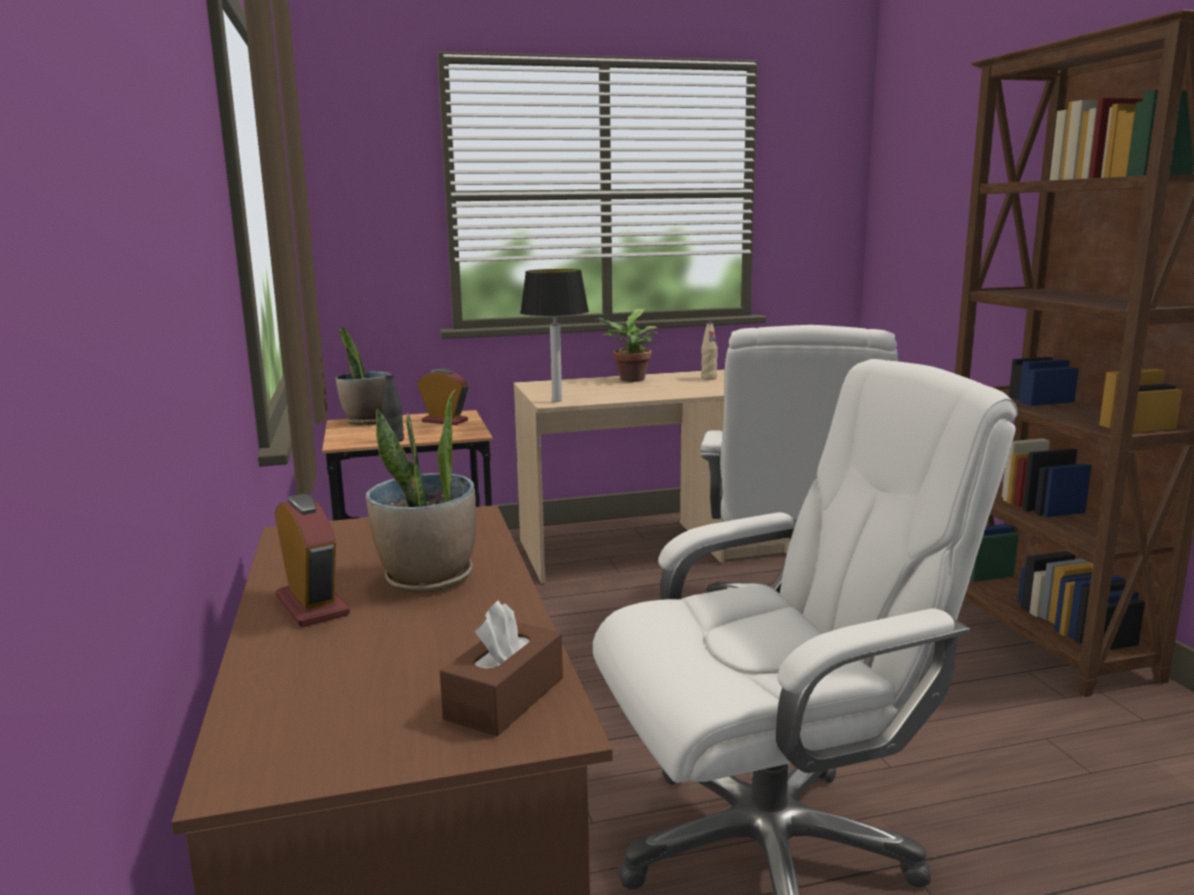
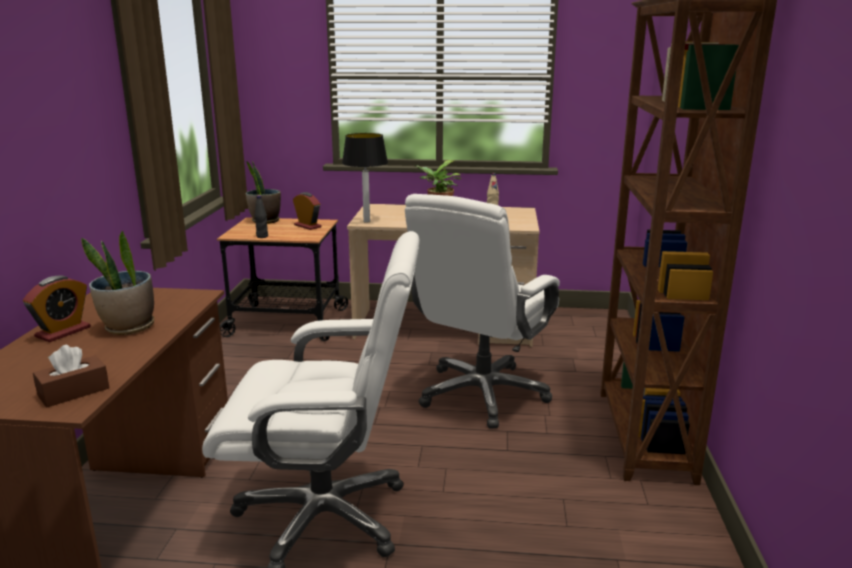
camera: 20 degrees right, 5 degrees up
(312, 606) = (63, 332): alarm clock -> alarm clock turned 45 degrees clockwise

